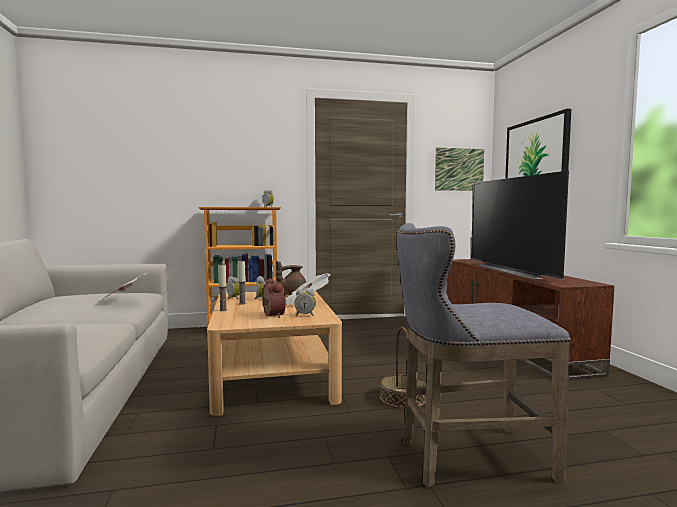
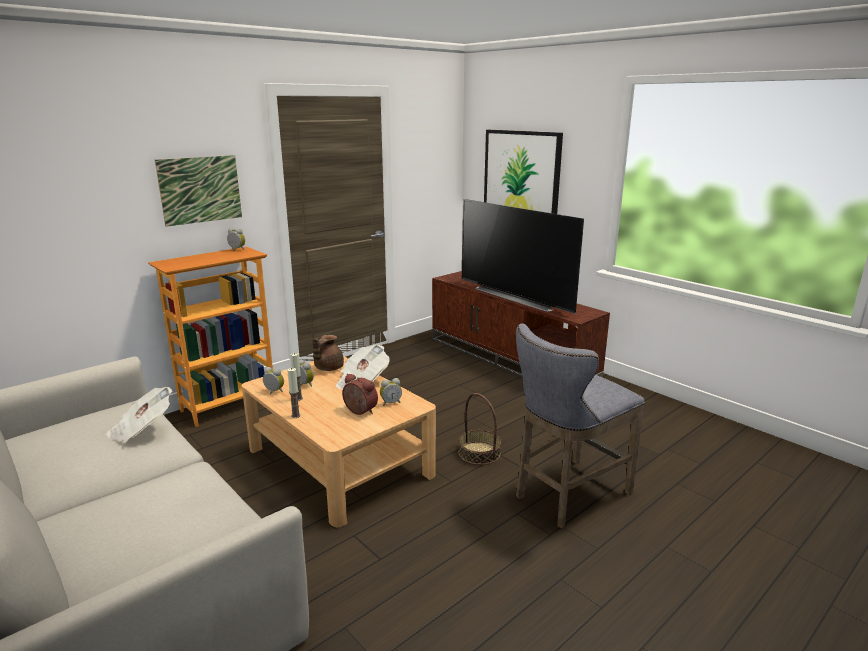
camera: 30 degrees left, 15 degrees up
(459, 169) = (434, 172): picture -> picture (200, 189)

